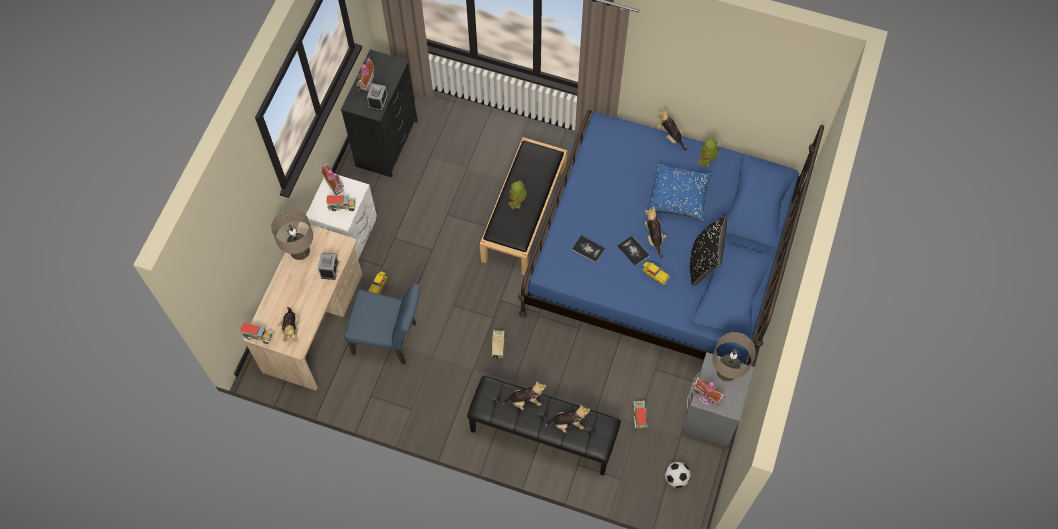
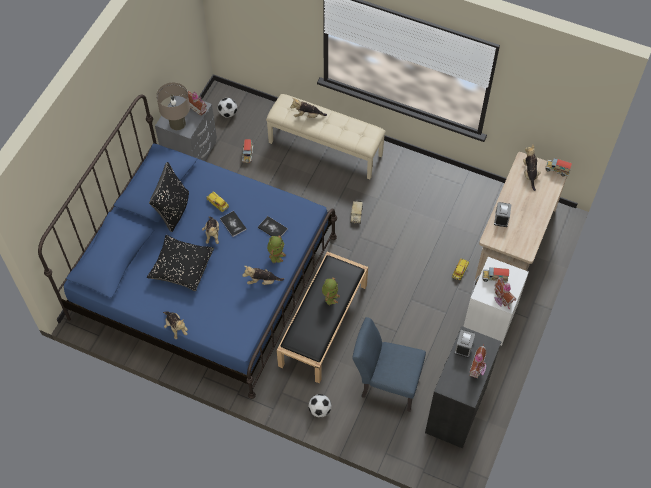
camera: 175 degrees left, 5 degrees down
(300, 251) = (529, 236): beige table lamp -> none
(390, 339) = (448, 226): blue chair -> blue chair (386, 383)
(519, 133) = (319, 410): none -> football
(525, 401) = (339, 133): plush toy -> plush toy (262, 281)
(542, 435) = (326, 148): black bench -> beige bench
(678, 197) = (181, 268): blue pillow -> black pillow
(706, 160) = (146, 301): toy robot -> toy robot (276, 255)

